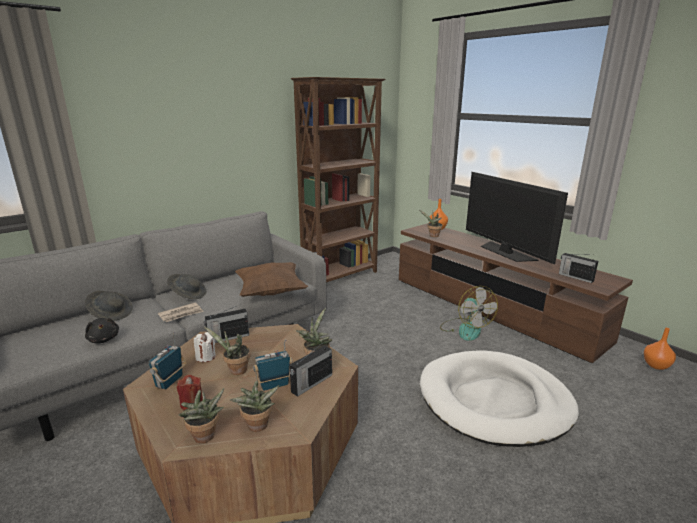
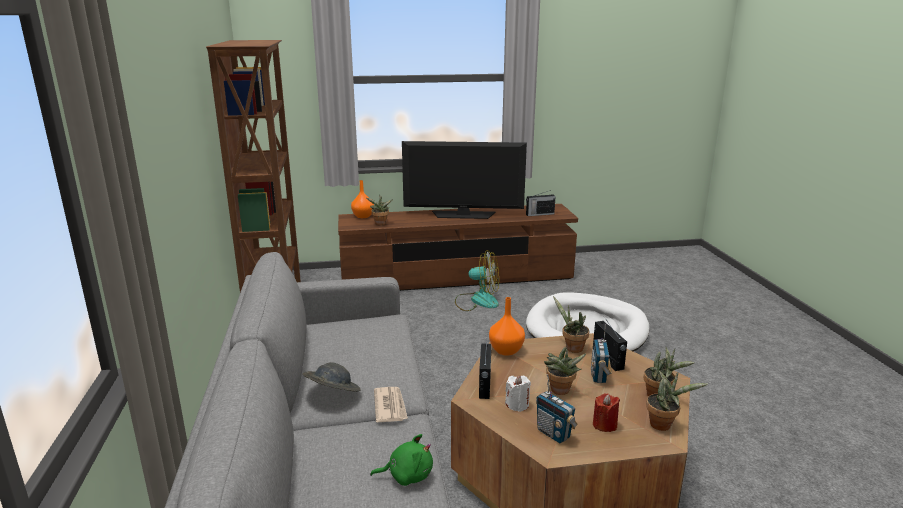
camera: 60 degrees left, 0 degrees up
(104, 339) = (407, 475): black plush toy -> green plush toy
(111, 314) = (323, 465): grey hat -> none
(270, 292) = (395, 338): brown pillow -> none
(655, 365) = (591, 262): orange vase -> orange vase (505, 351)

